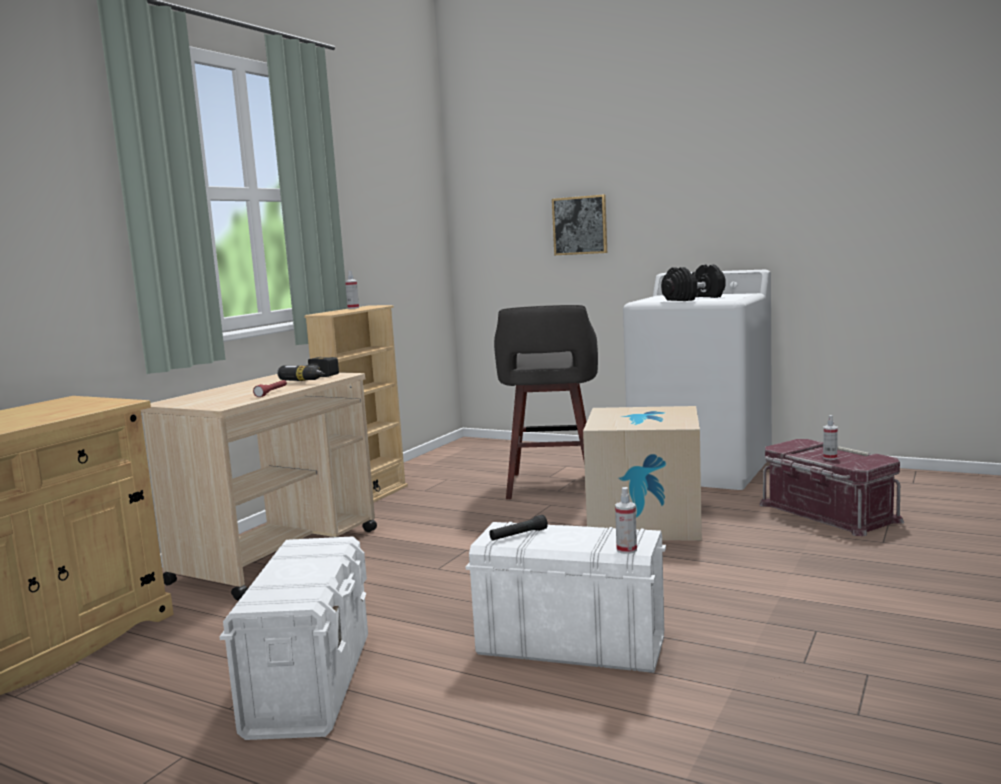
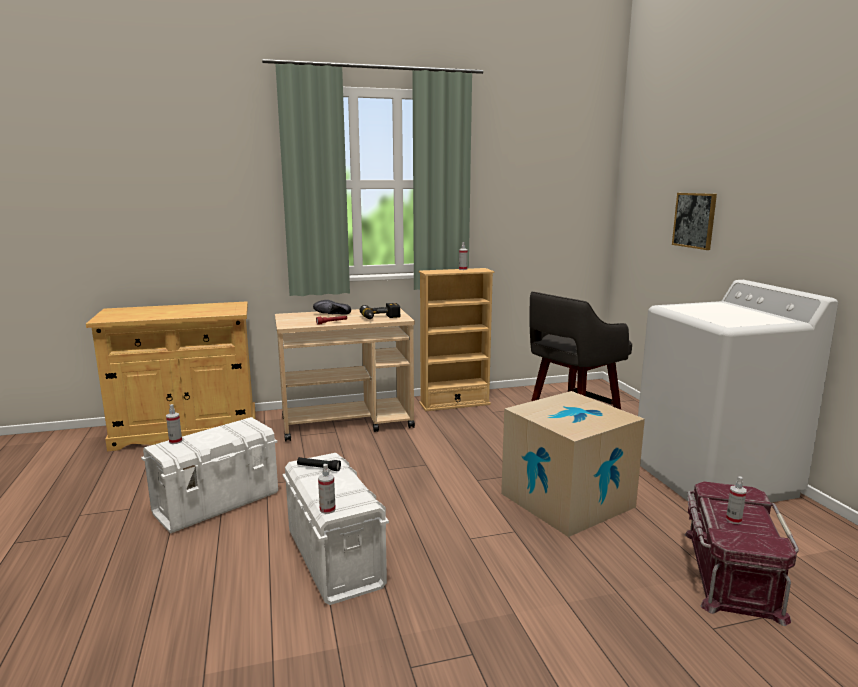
camera: 45 degrees right, 5 degrees up
(237, 390) = (332, 315): none -> black shoe
(260, 591) = (175, 441): none -> spray bottle
(693, 298) = (715, 314): black dumbbell -> none

